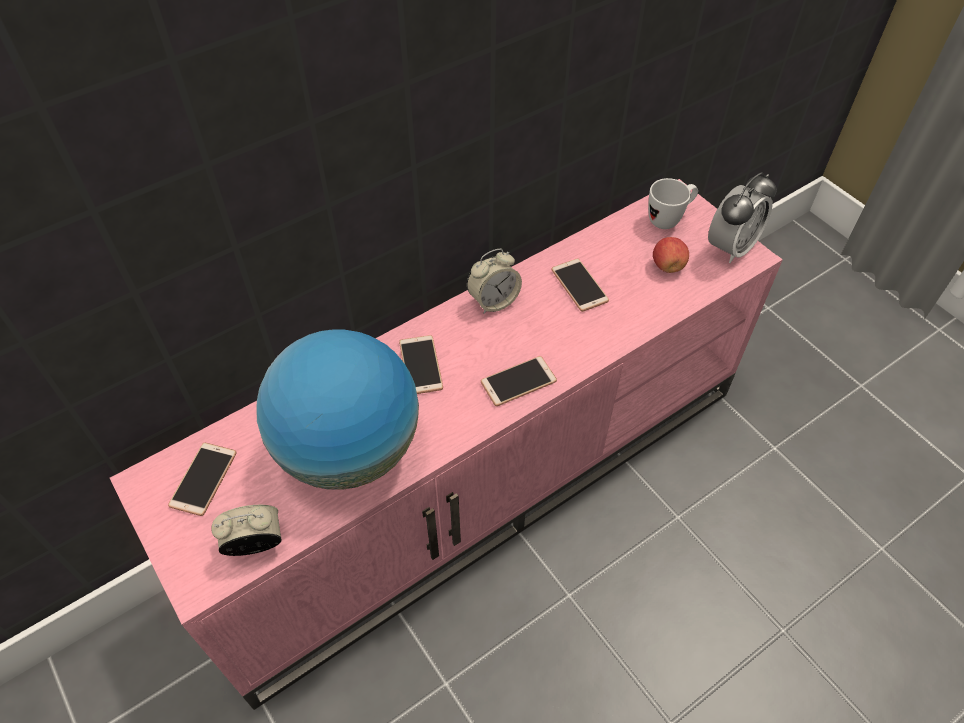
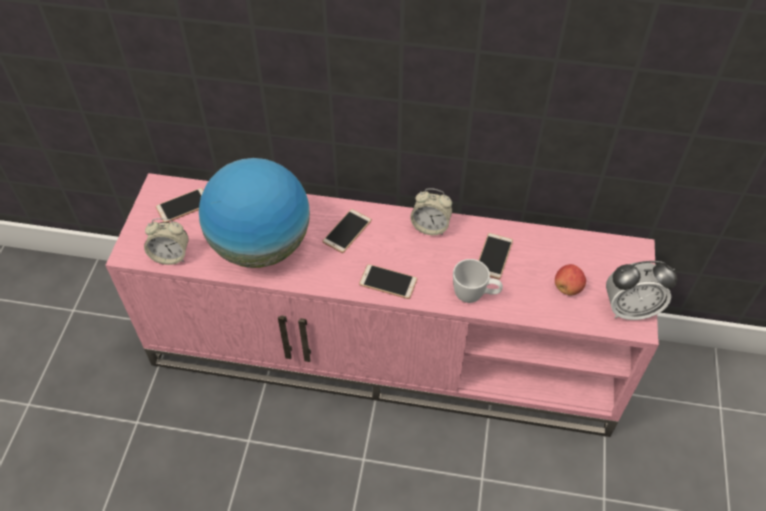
camera: 45 degrees right, 0 degrees up
(255, 544) = (171, 256): alarm clock -> alarm clock turned 150 degrees clockwise
(669, 219) = (609, 260): white mug -> white mug (475, 295)

